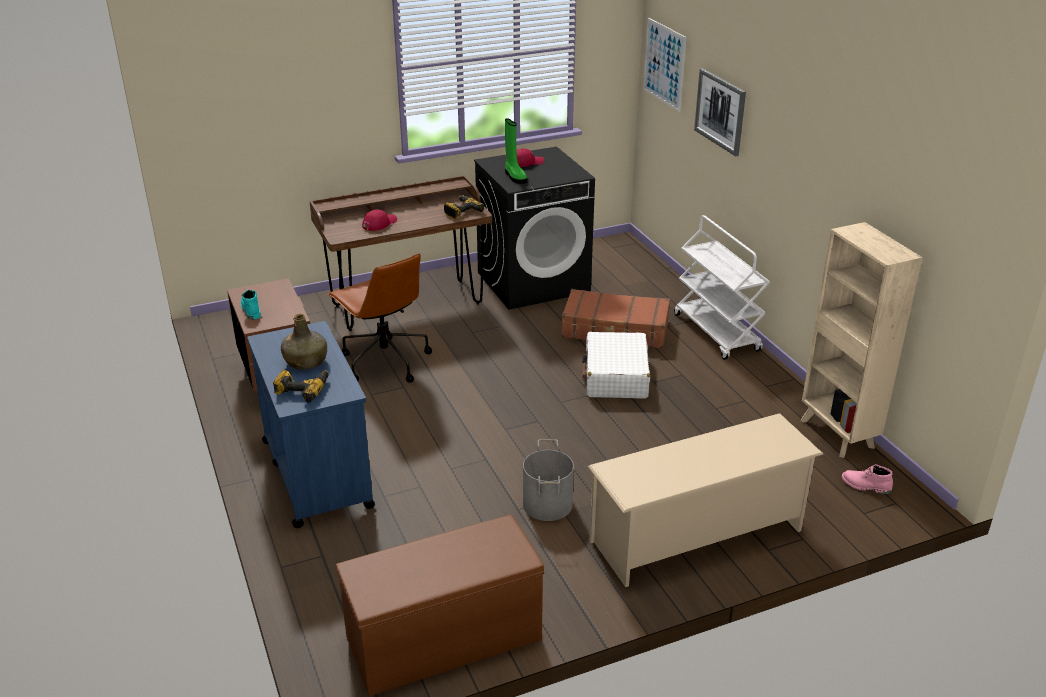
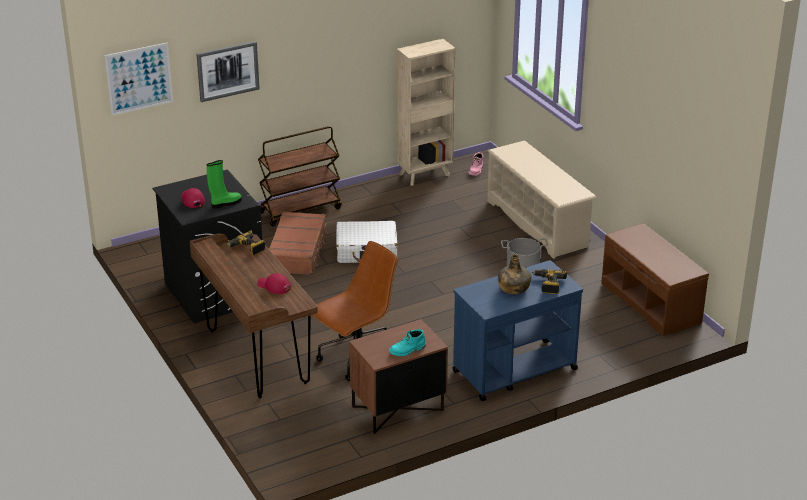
camera: 95 degrees left, 0 degrees up
(717, 333) = (300, 210): white cart -> brown cart

